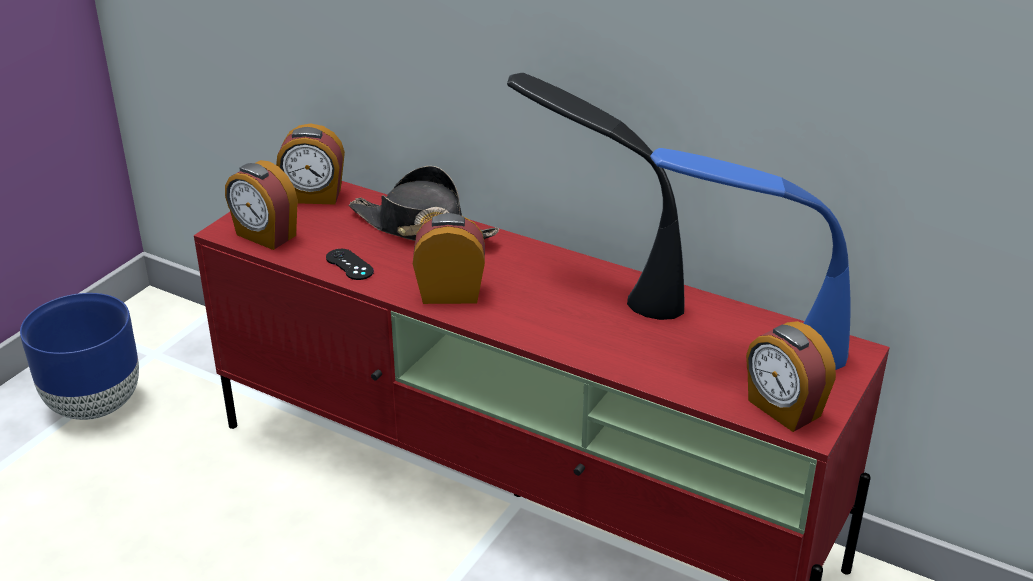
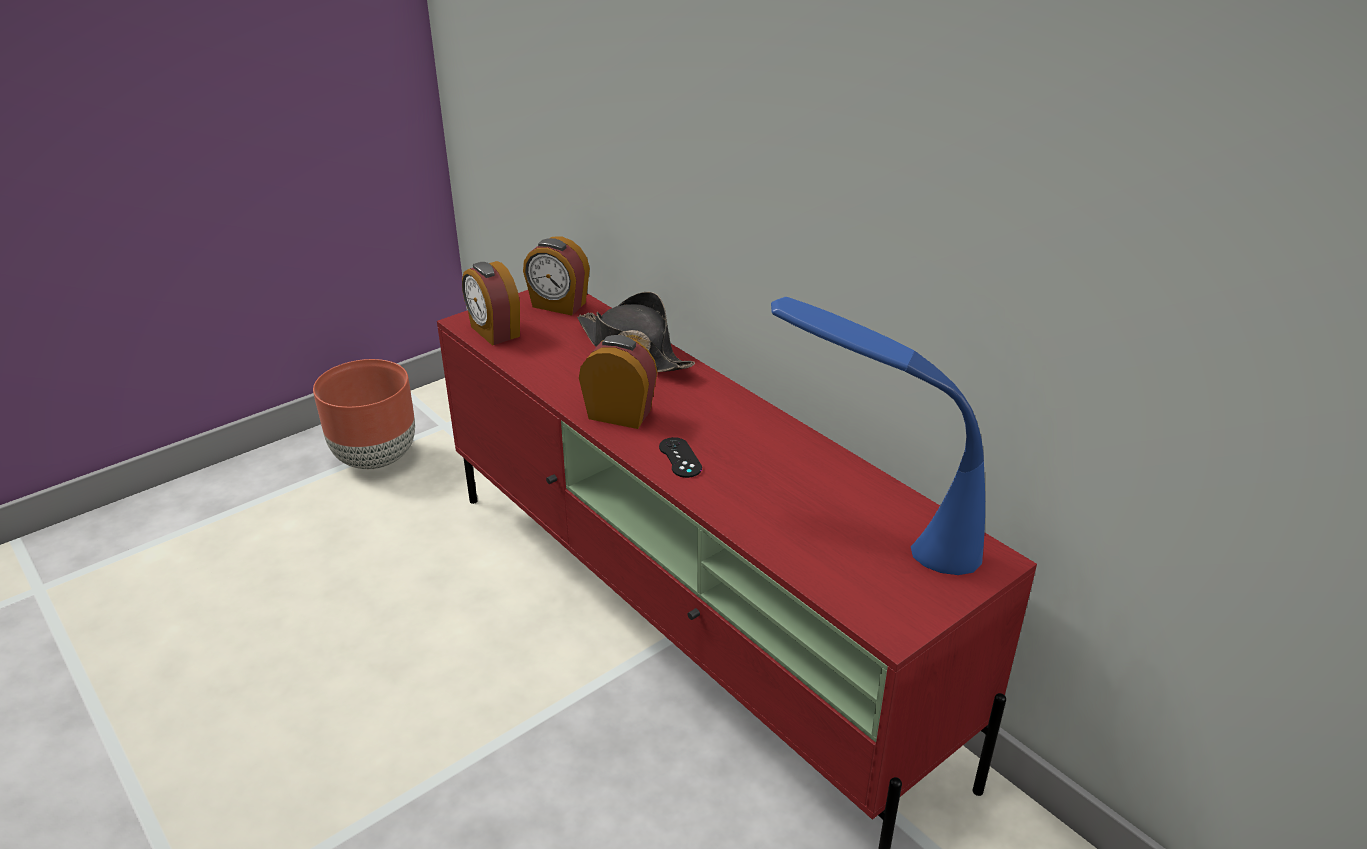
camera: 20 degrees right, 0 degrees up
(95, 404) = (376, 457): blue planter -> brown planter
(349, 265) = (547, 371): black game controller -> black game controller (680, 458)
(593, 287) = (758, 436): black table lamp -> none
(783, 409) = (877, 602): alarm clock -> none

